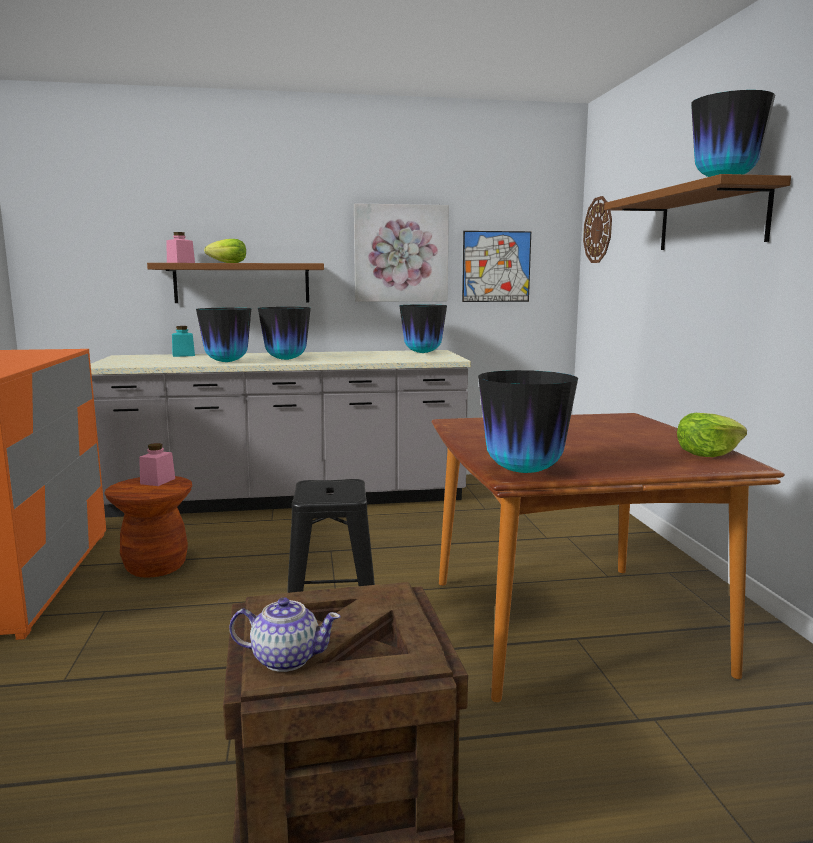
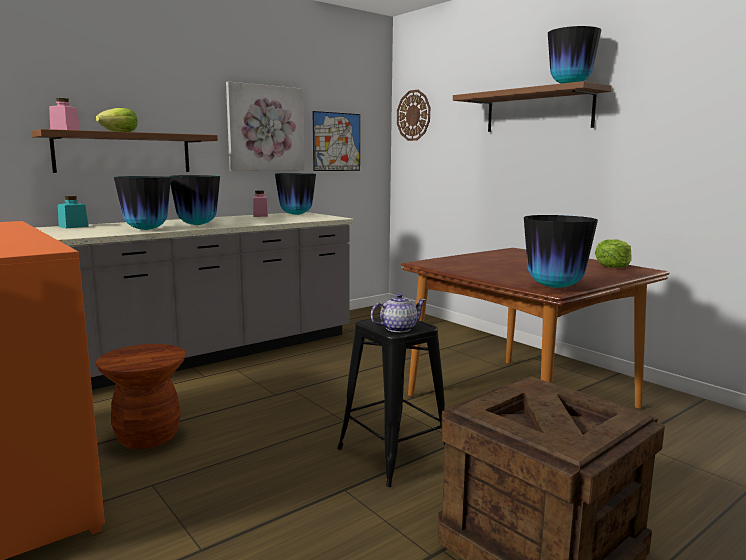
camera: 30 degrees left, 0 degrees up
(158, 481) = (141, 350): pink jar -> pink jar (260, 216)
(285, 659) = (562, 437): teapot -> teapot (397, 328)

